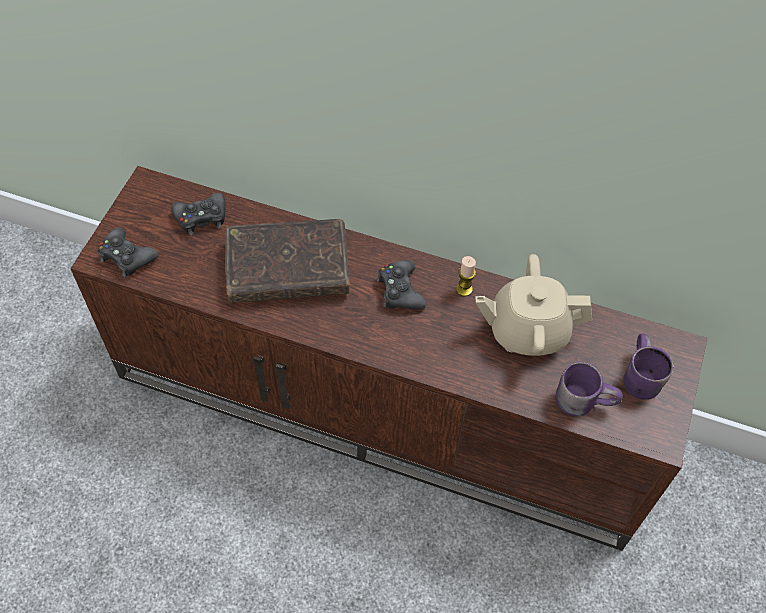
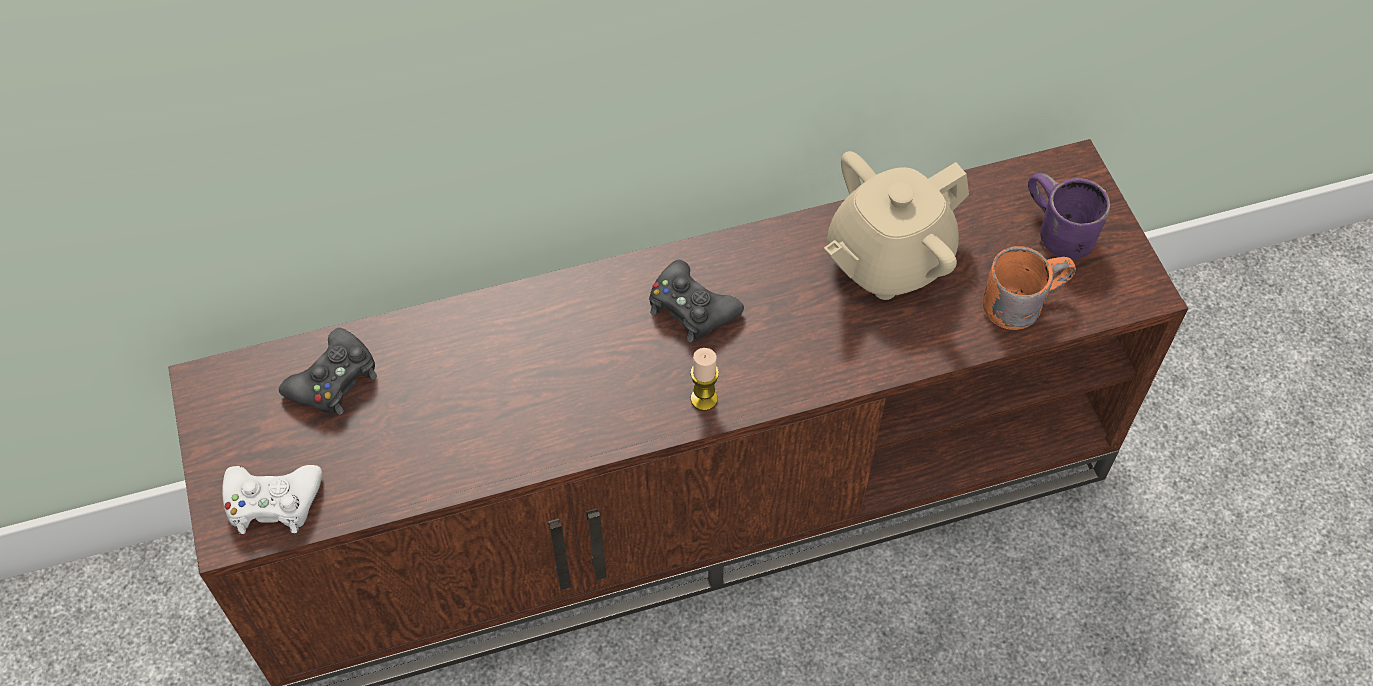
camera: 35 degrees left, 0 degrees up
(127, 257) = (273, 503): black game controller -> white game controller
(288, 269) = (520, 374): brown book -> none
(464, 289) = (769, 256): candle -> candle (704, 399)
(583, 398) = (1020, 299): purple mug -> orange mug

